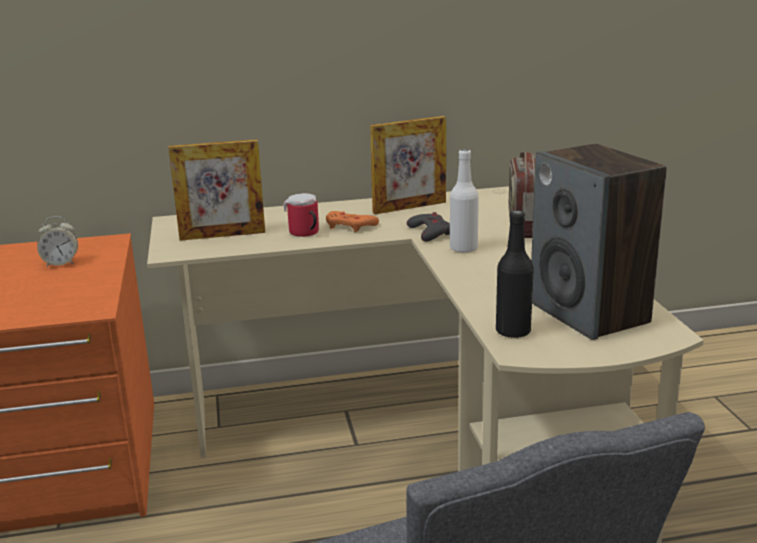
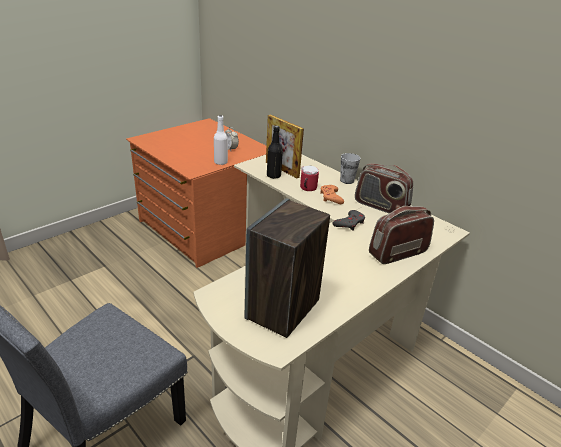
camera: 55 degrees right, 10 degrees up
(318, 207) = (347, 180): none -> cup
(409, 207) = (380, 206): picture frame -> radio
(463, 249) = (337, 240): white bottle -> white bottle (220, 162)
(513, 332) = (236, 286): black bottle -> black bottle (273, 176)

